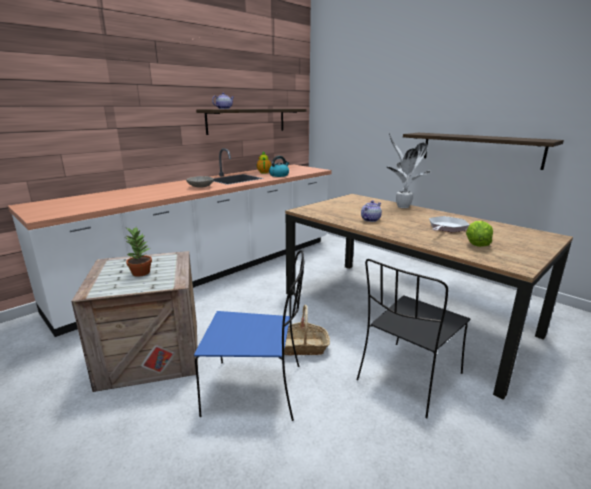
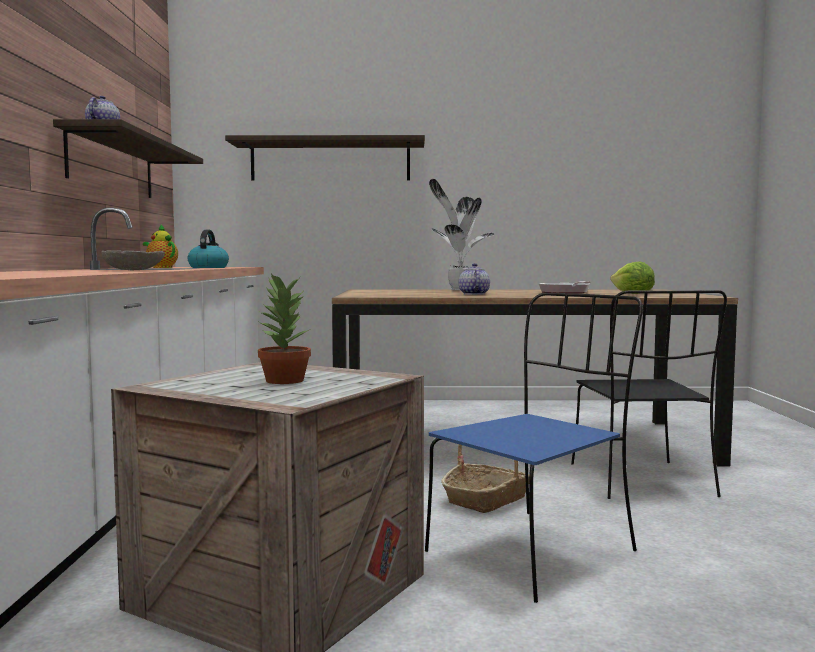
camera: 45 degrees left, 15 degrees down
(480, 149) = (494, 218): shelf -> shelf (330, 161)

